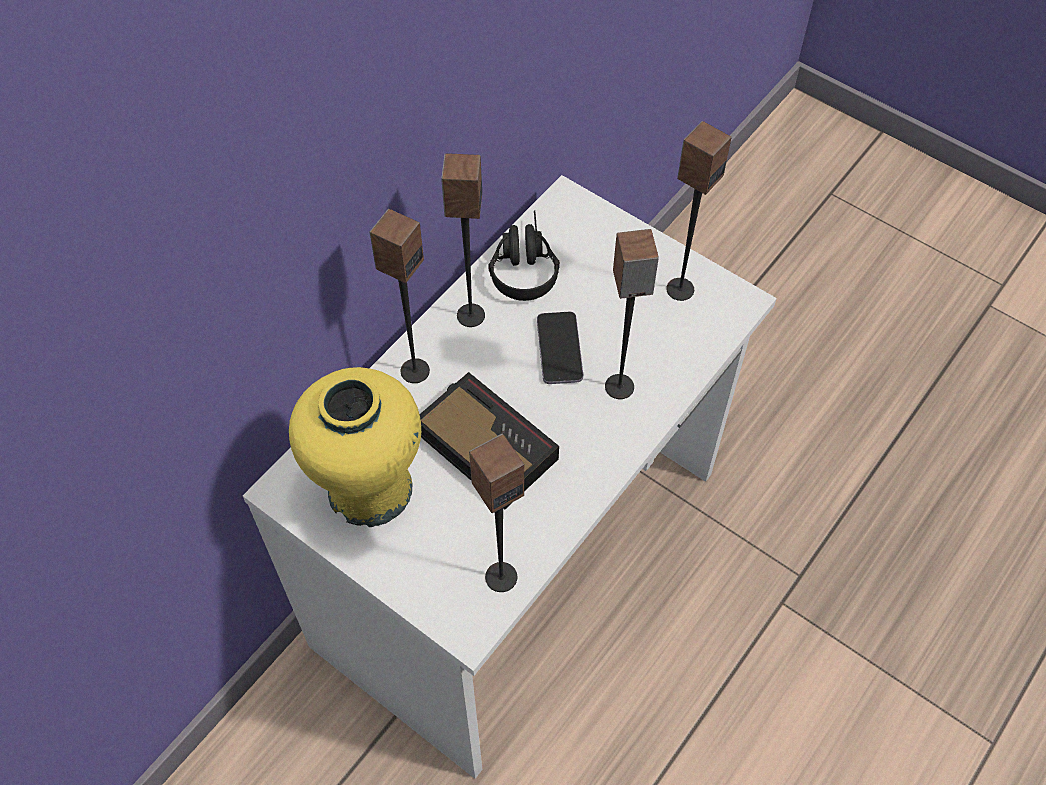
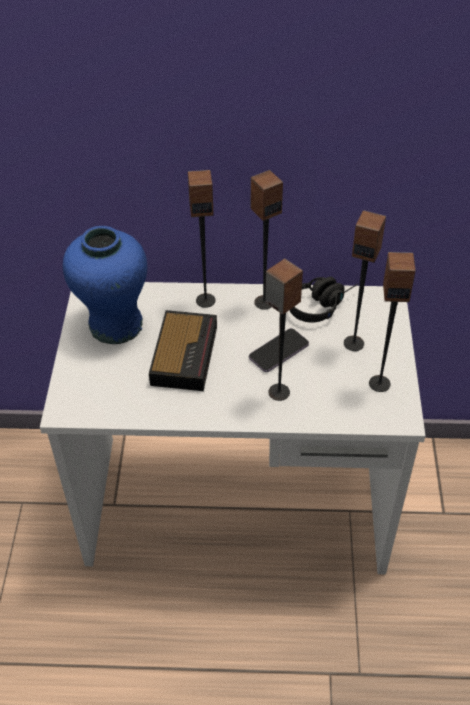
camera: 55 degrees right, 10 degrees down
(371, 490) = (115, 325): yellow vase -> blue vase
(501, 576) = (106, 407): speaker -> speaker (354, 343)

